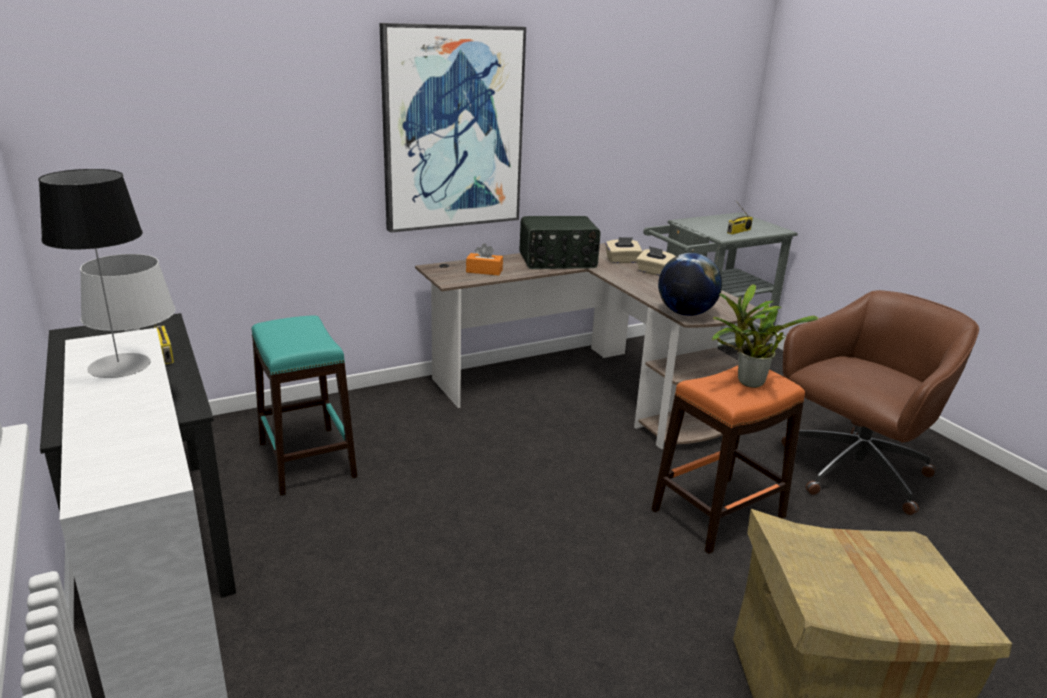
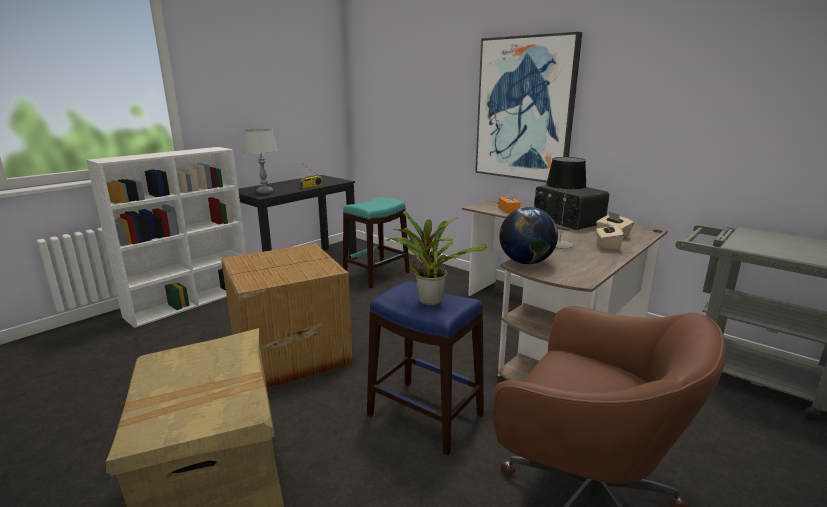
camera: 70 degrees right, 5 degrees down
(119, 366) = (195, 151): table lamp -> table lamp (559, 244)
(526, 599) = (289, 353): none -> cardboard box
(719, 514) = (425, 415): orange stool -> blue stool
(738, 231) = (782, 250): radio -> none

